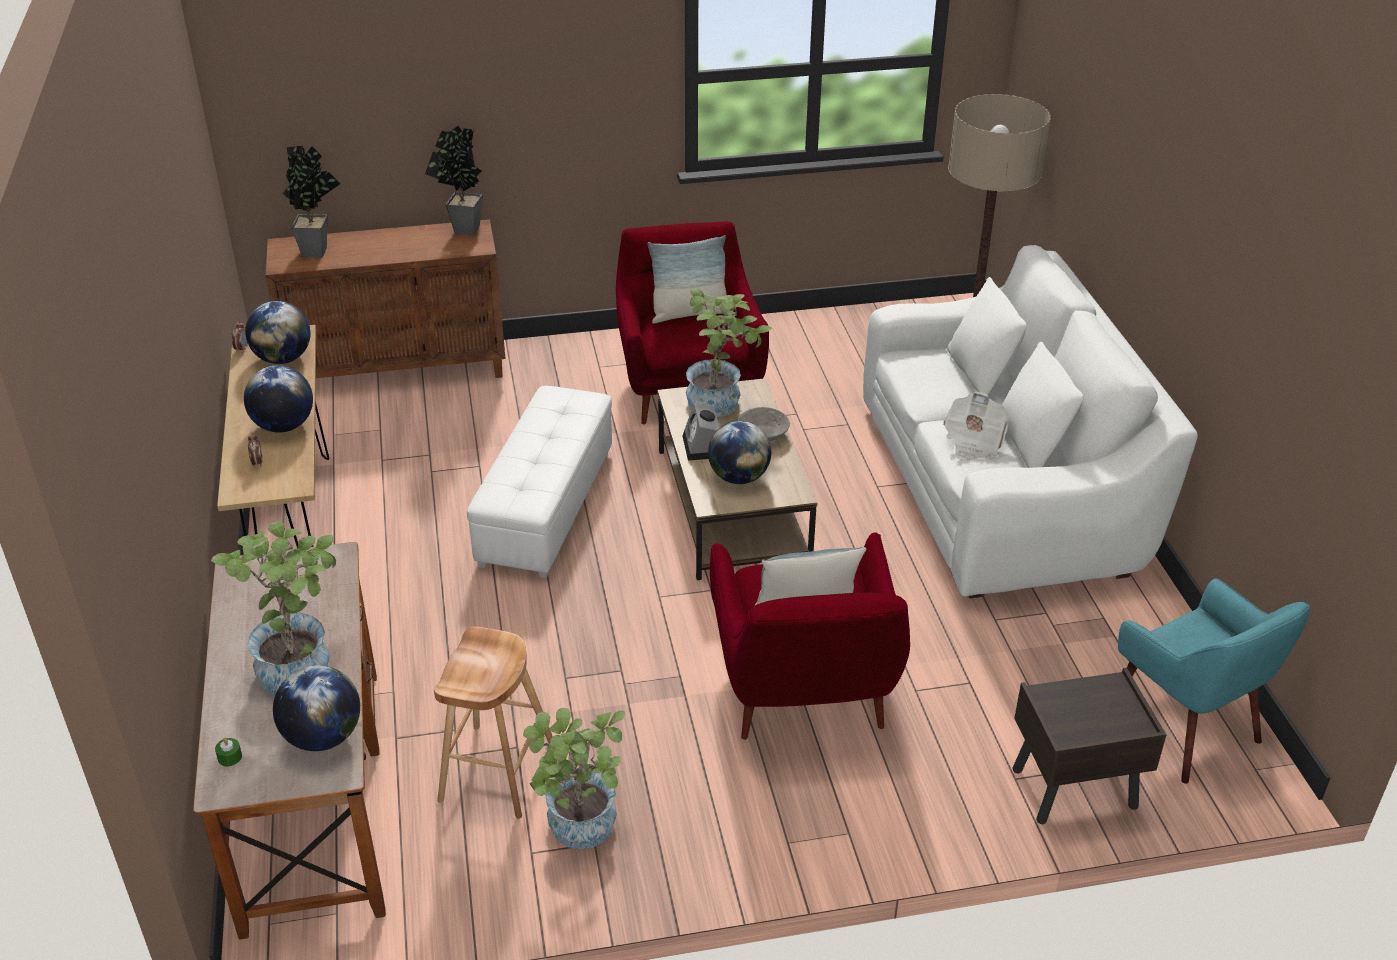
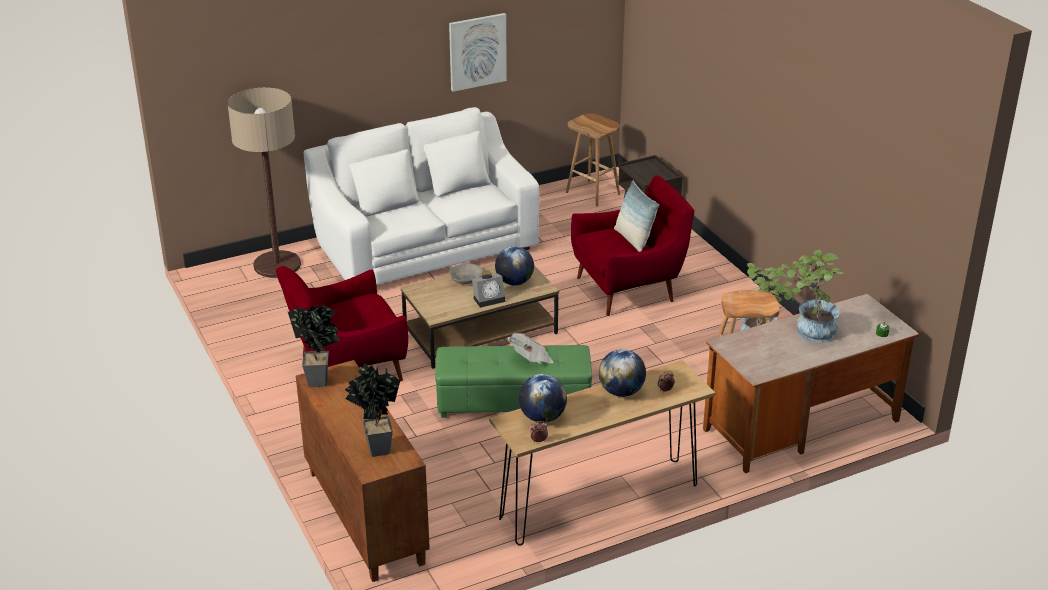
camera: 105 degrees left, 5 degrees down
(323, 737) = (849, 311): globe -> none
(545, 506) = (513, 402): white ottoman -> green ottoman
(689, 313) = (341, 317): pillow -> none
(721, 402) = (436, 299): potted plant -> none
(973, 442) = (470, 199): newspaper -> newspaper (531, 359)
(1185, 729) = (593, 193): turquoise armchair -> brown stool
(1230, 319) = (477, 51): none -> picture

